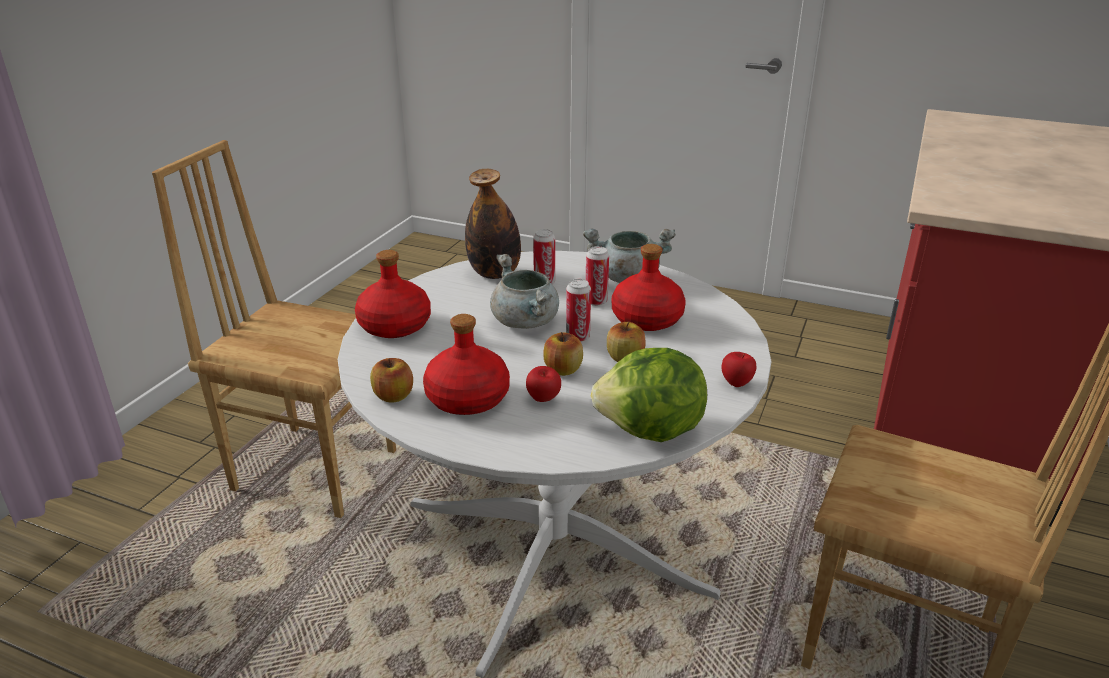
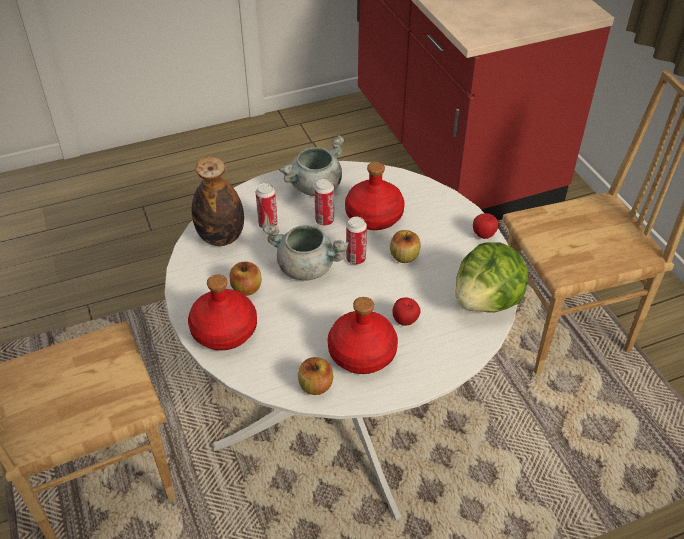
camera: 45 degrees left, 15 degrees up
(563, 370) = (383, 290): apple -> apple (246, 289)

